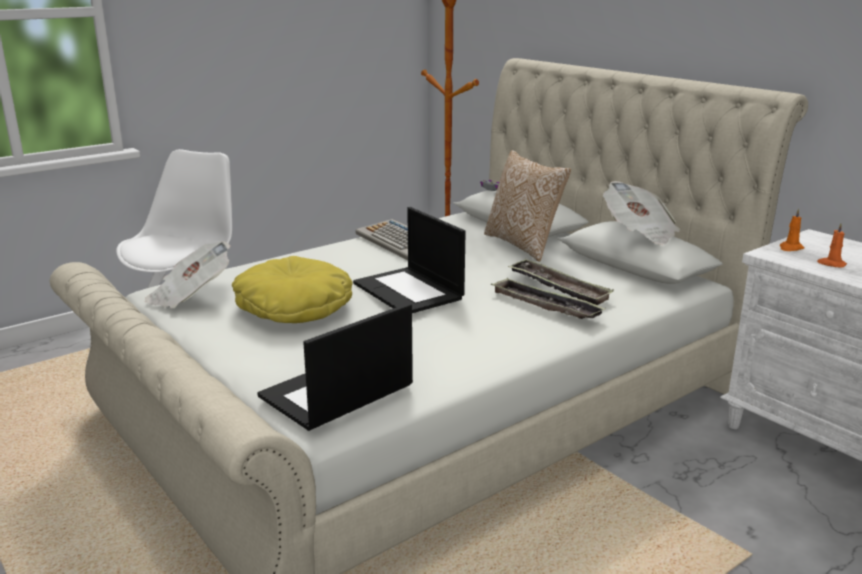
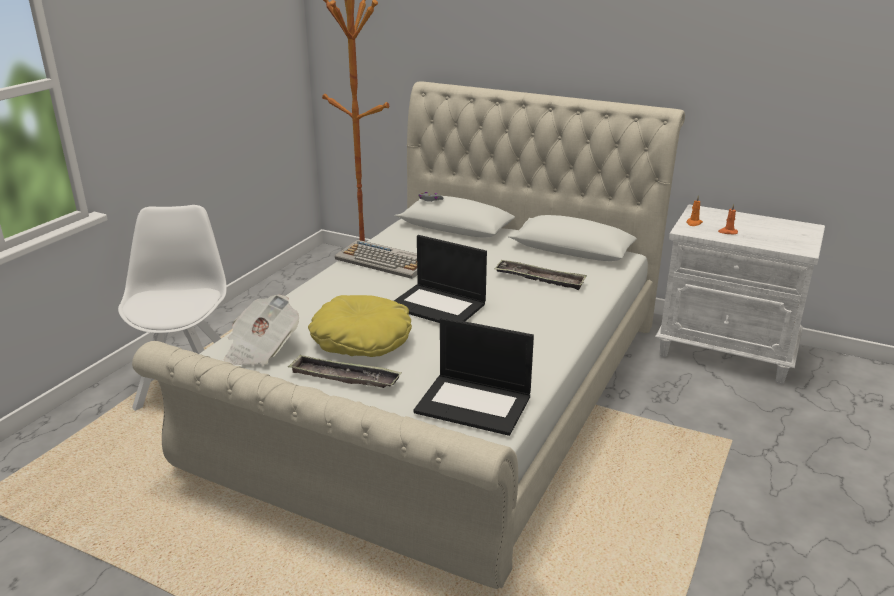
camera: 25 degrees left, 5 degrees up
(336, 393) = (475, 404): laptop -> laptop turned 90 degrees counterclockwise
(523, 245) = (478, 245): pillow -> none
(545, 305) = (545, 296): tray -> tray (344, 377)
(639, 233) = (576, 224): newspaper -> none

